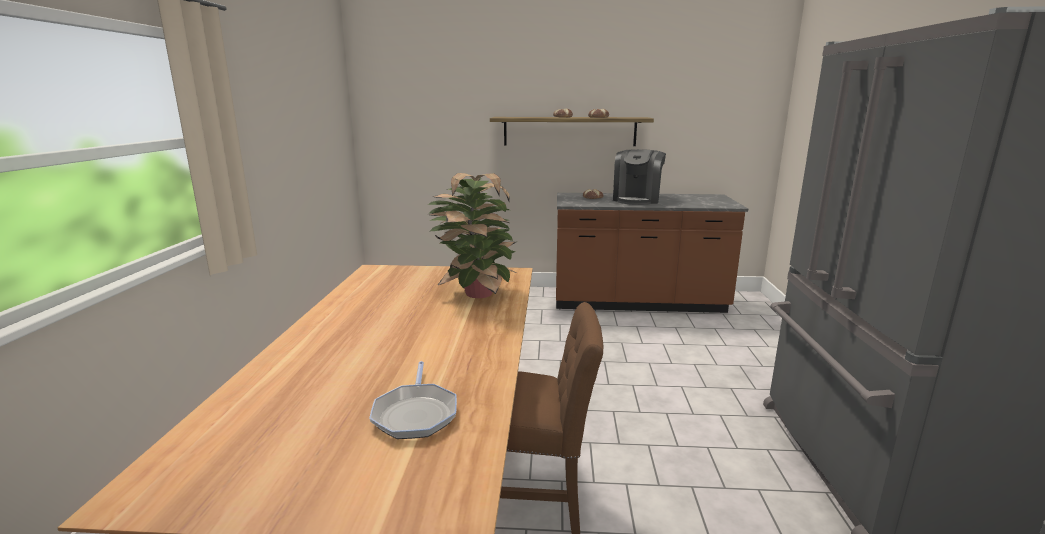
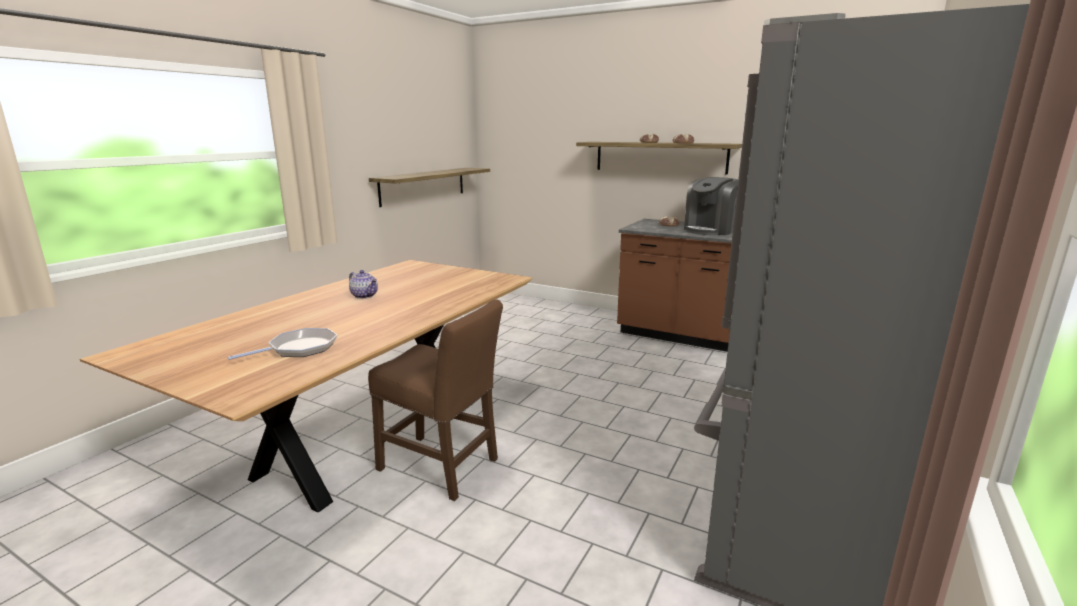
camera: 25 degrees right, 0 degrees up
(317, 172) = (423, 185): none -> shelf
(383, 321) = (365, 296): none -> teapot
(415, 414) = (299, 349): frying pan -> frying pan turned 150 degrees counterclockwise
(476, 294) = (455, 289): potted plant -> none

